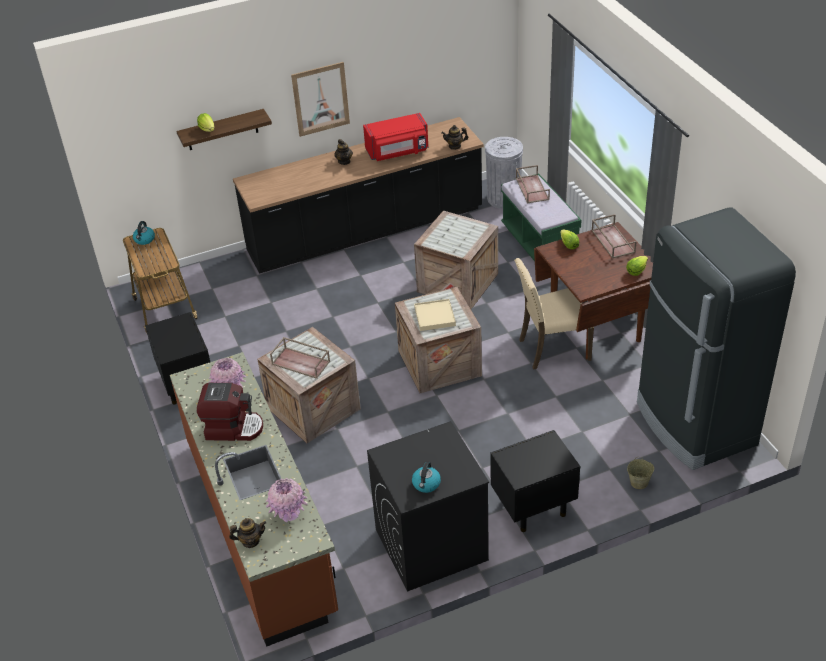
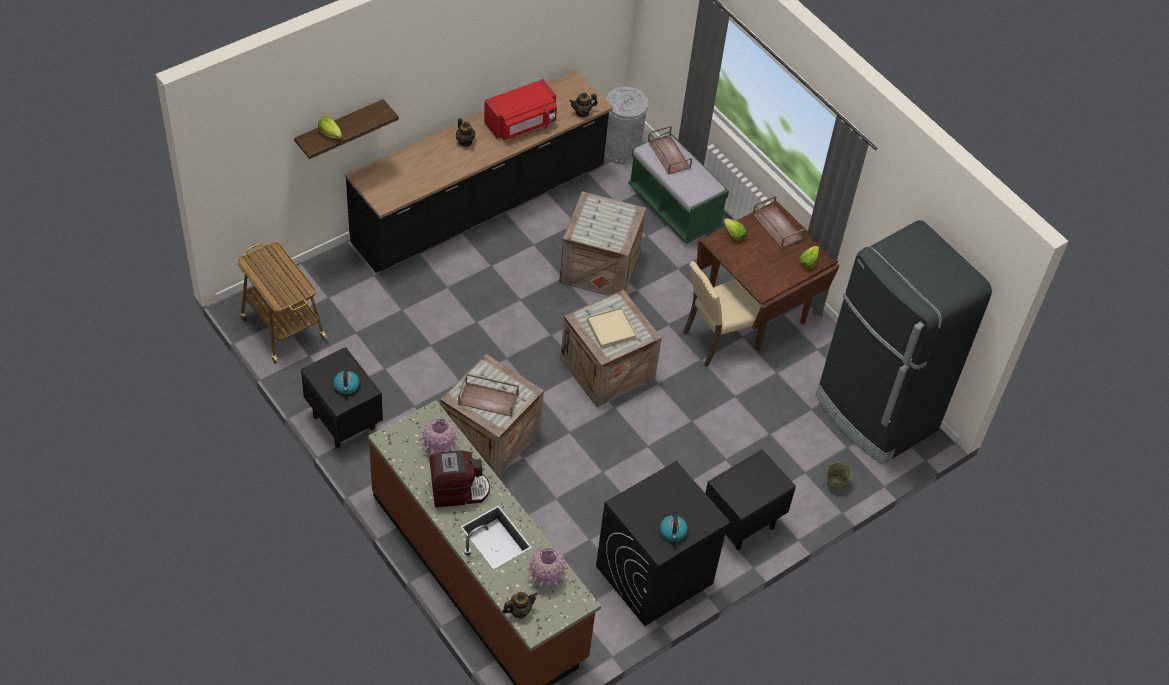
camera: 20 degrees left, 10 degrees up
(144, 240) = (262, 260): kettle -> kettle (346, 386)
(320, 99) = (440, 78): picture -> none

